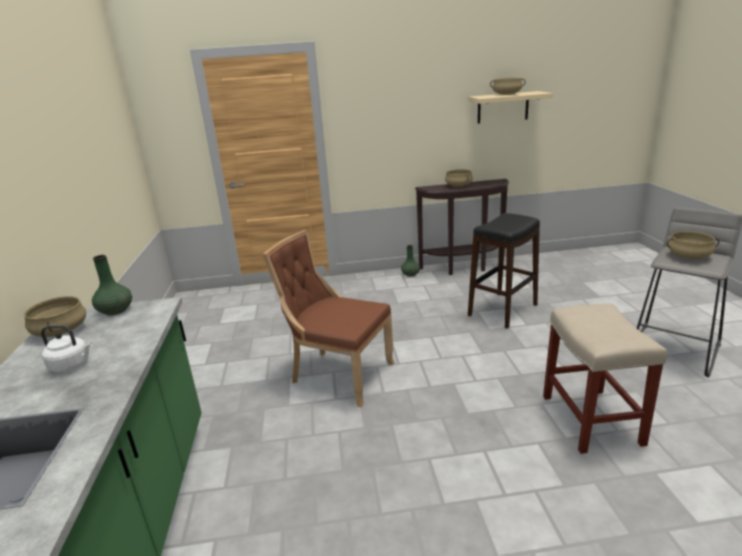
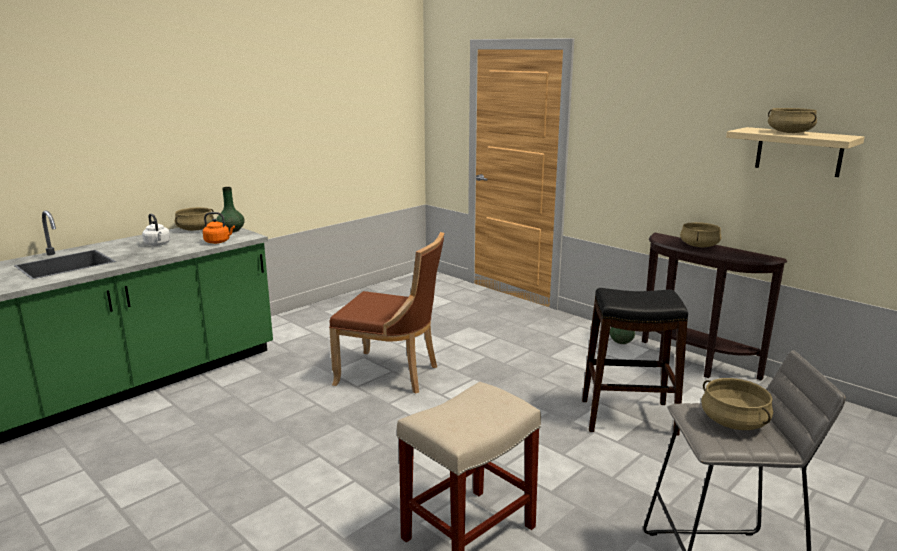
camera: 50 degrees right, 5 degrees down
(145, 325) = (218, 242): none -> orange kettle
(338, 374) = (391, 374): brown chair -> brown chair turned 120 degrees clockwise

